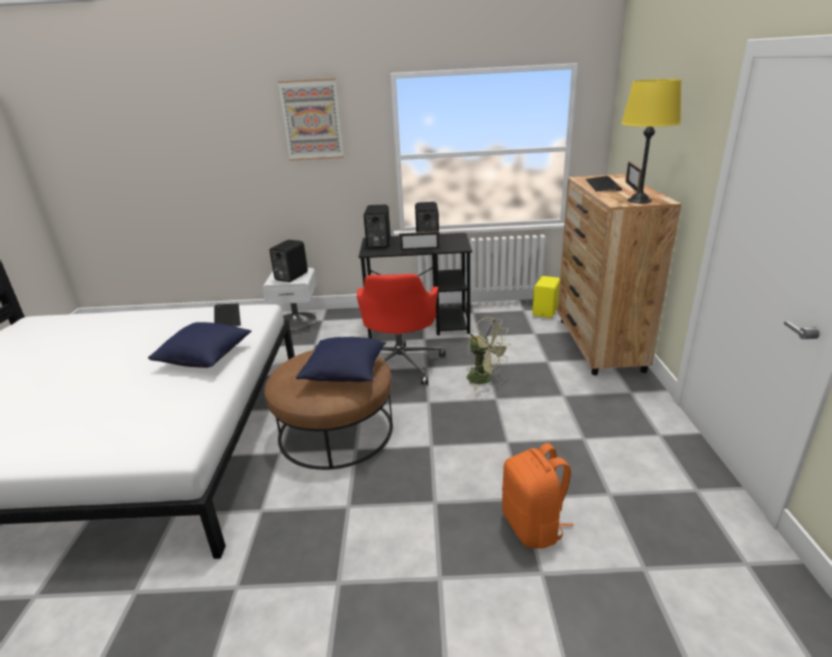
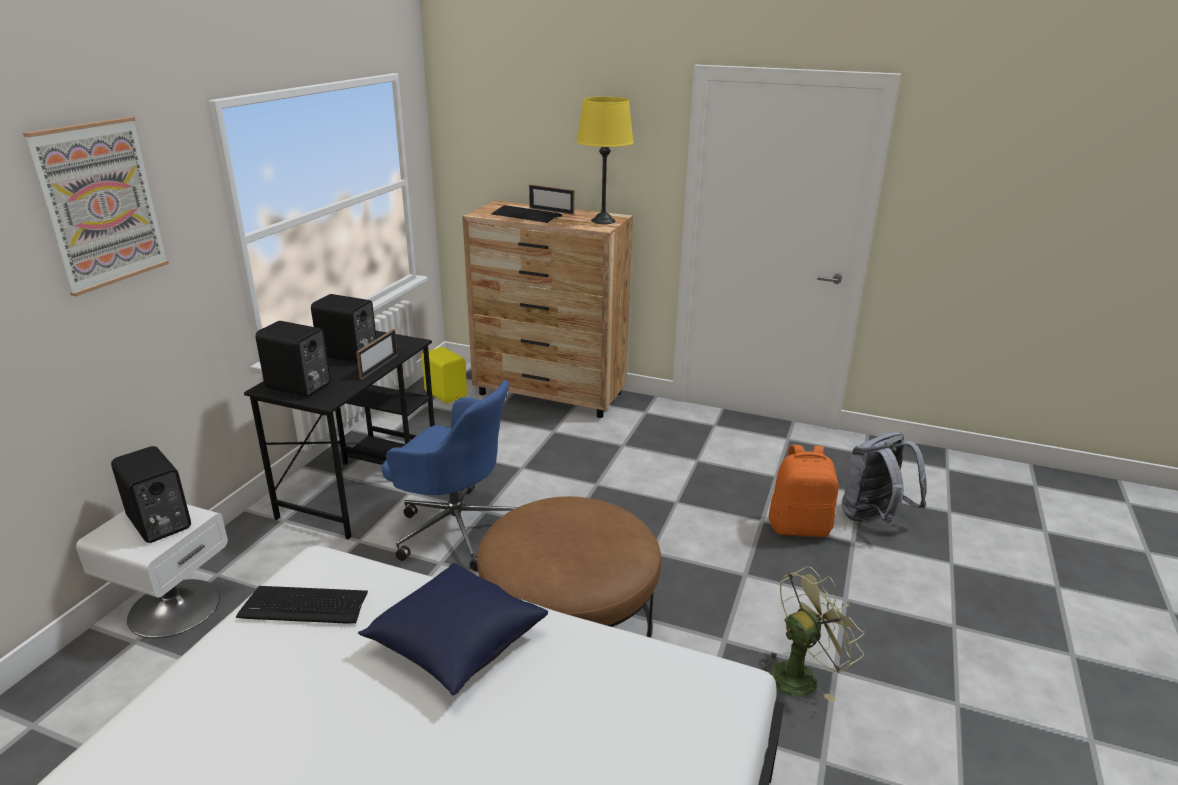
camera: 70 degrees left, 0 degrees up
(345, 373) = (591, 525): blue pillow -> none
(401, 364) = (455, 528): red office chair -> blue office chair
(485, 379) = (552, 478): green fan -> green fan (800, 674)
(602, 587) = (873, 518): none -> grey backpack

